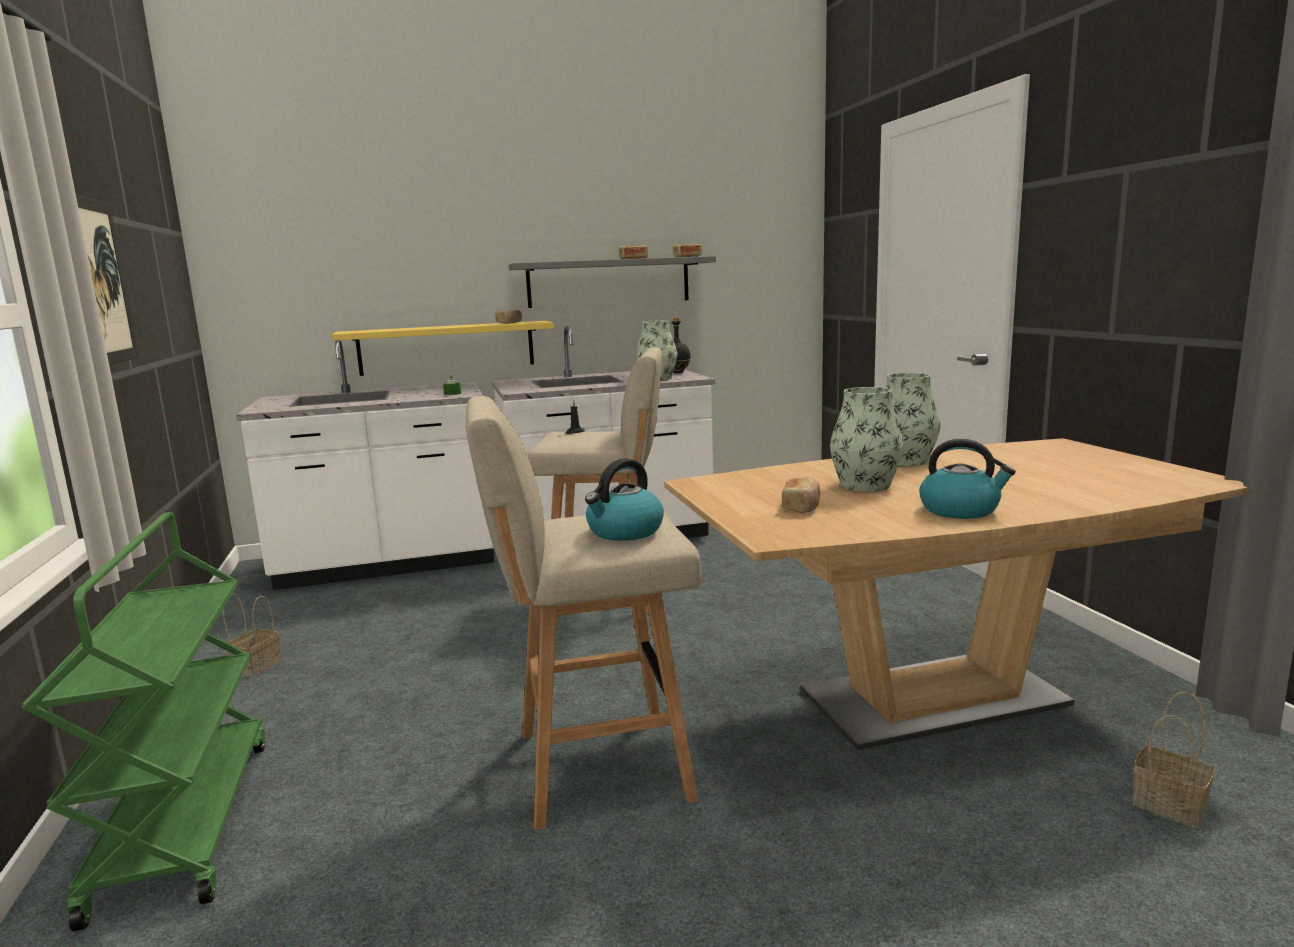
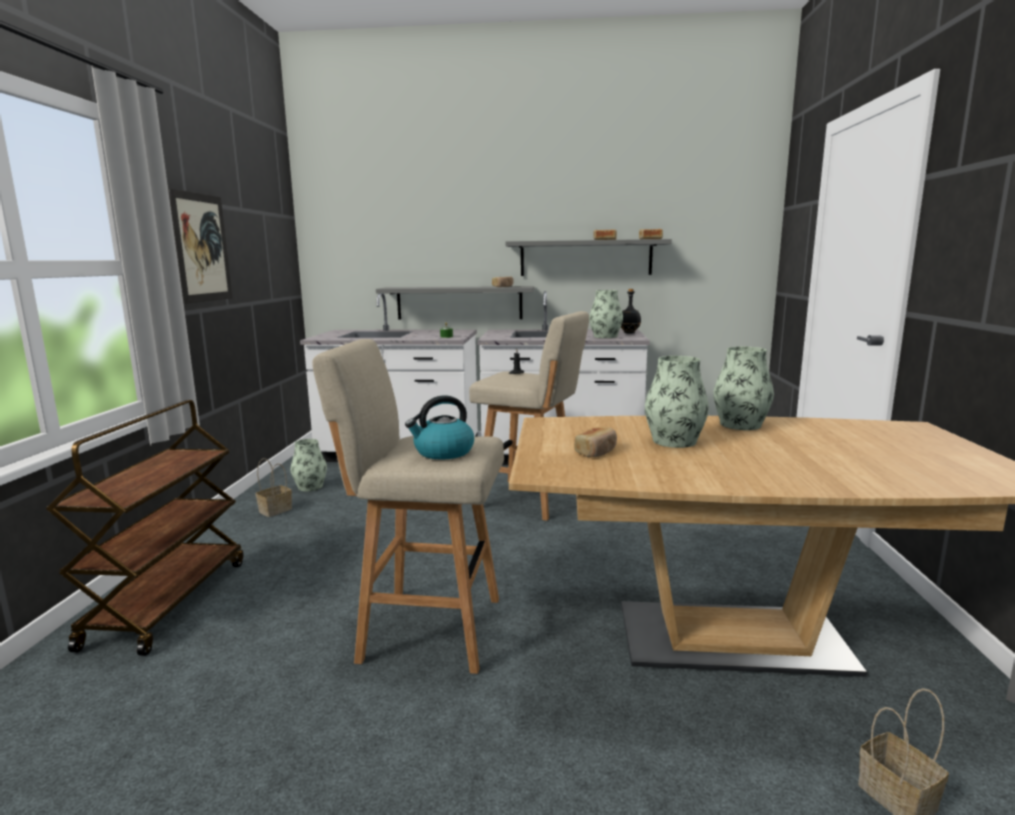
camera: 20 degrees right, 0 degrees up
(183, 823) = (168, 601): green cart -> brown cart
(286, 626) = (310, 487): none -> vase
(447, 348) = (459, 303): yellow shelf -> grey shelf
(960, 510) = (726, 474): kettle -> none

